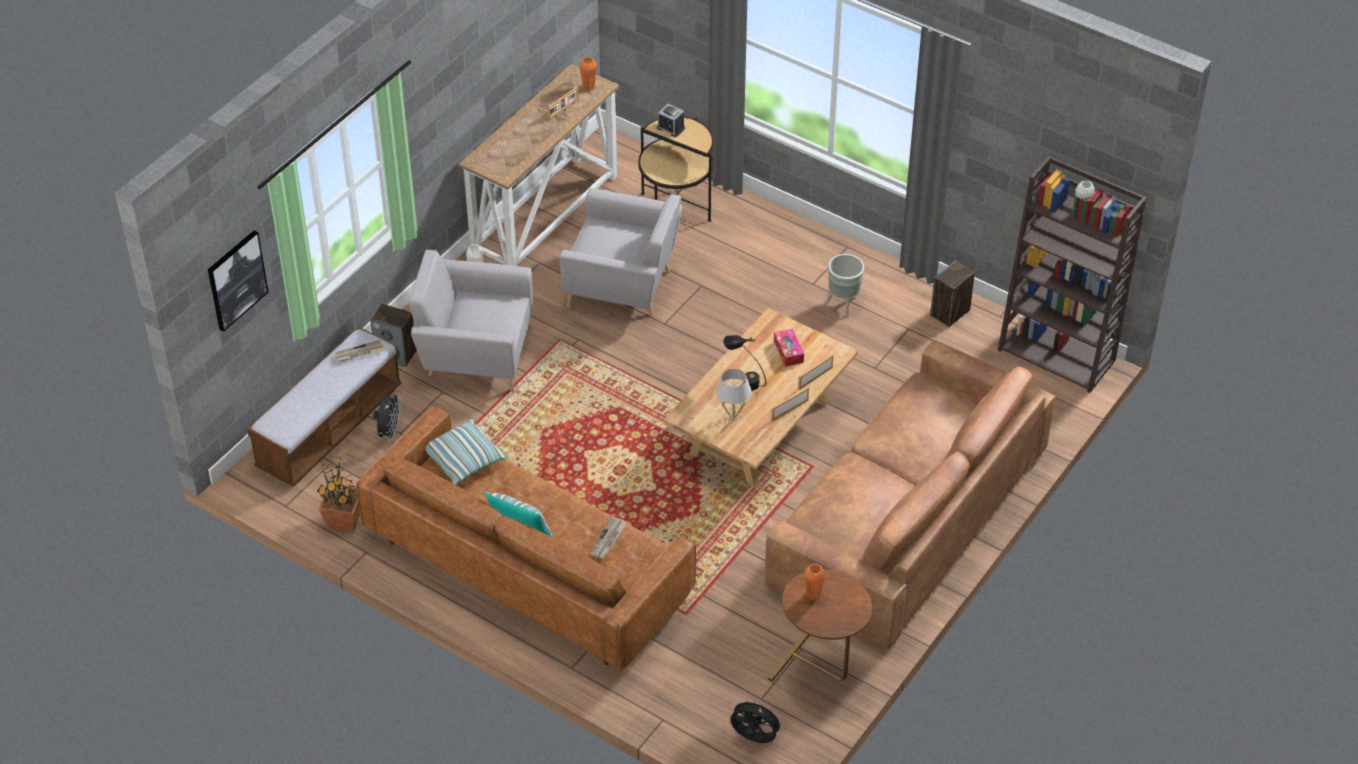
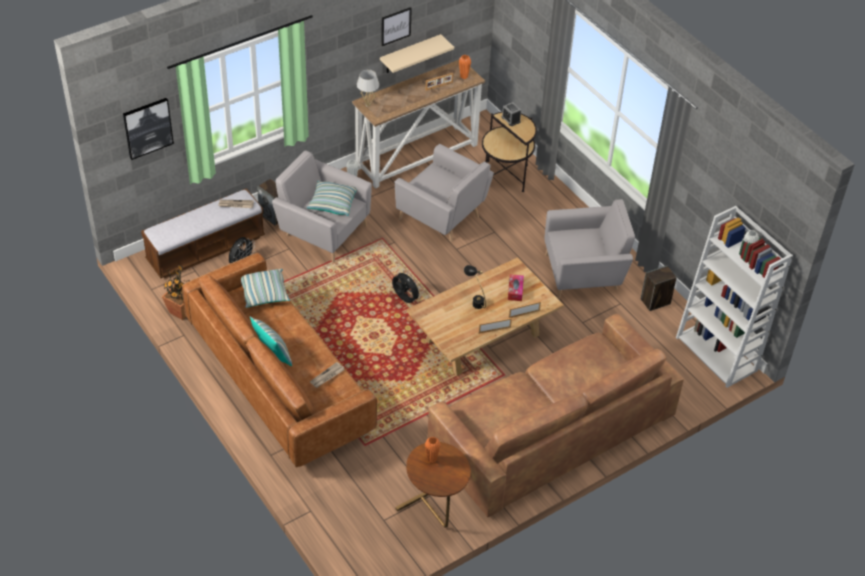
camera: 20 degrees right, 0 degrees up
(487, 312) = (332, 204): none -> pillow
(495, 44) = (396, 26): none -> picture
(514, 77) = (410, 54): none -> beige shelf
(733, 417) = (453, 322): white table lamp -> white table lamp (368, 104)
(754, 738) = (364, 545): black fan -> black fan (404, 299)
(844, 305) = (584, 274): grey planter -> grey armchair
(1058, 355) = (717, 354): brown bookcase -> white bookcase

